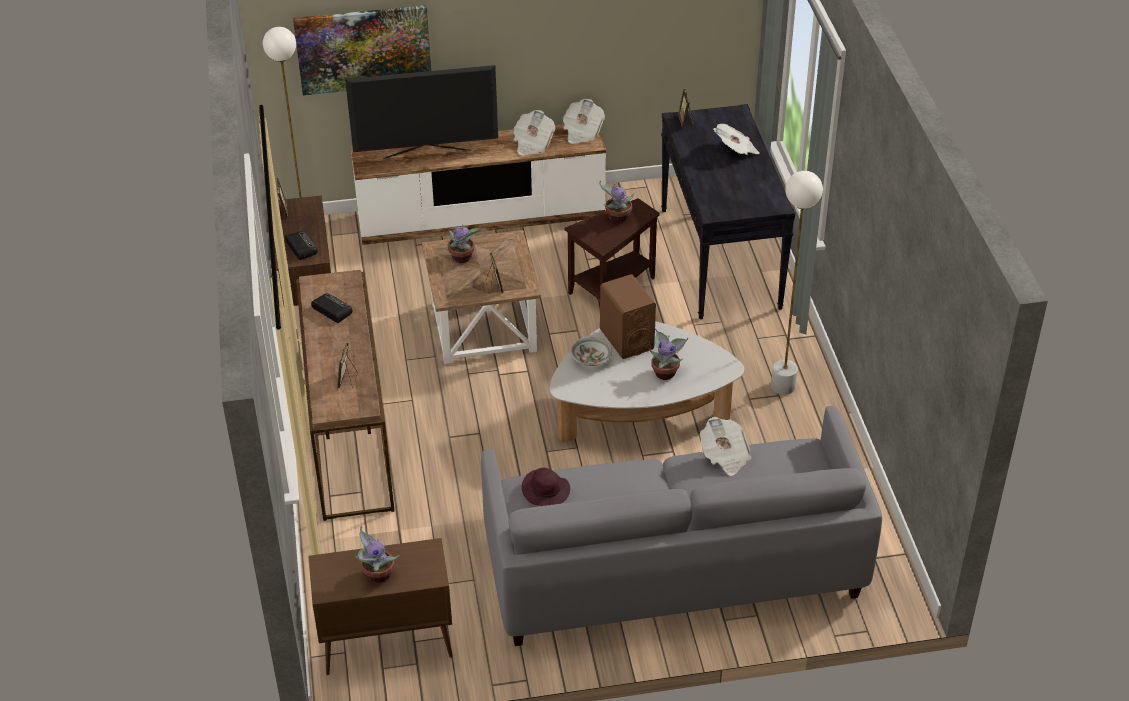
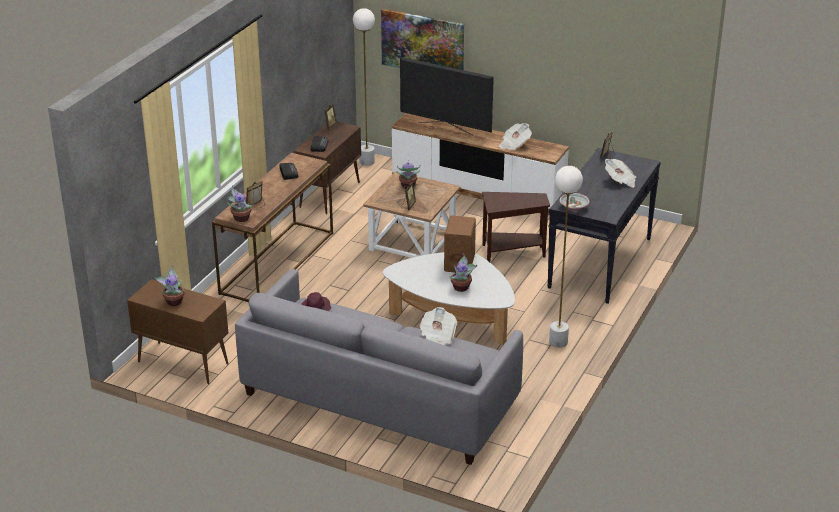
camera: 35 degrees right, 10 degrees down
(582, 132) = (552, 149): newspaper -> none
(591, 359) = (426, 264): bowl -> bowl (574, 208)
(617, 218) = (520, 198): potted plant -> potted plant (240, 218)

